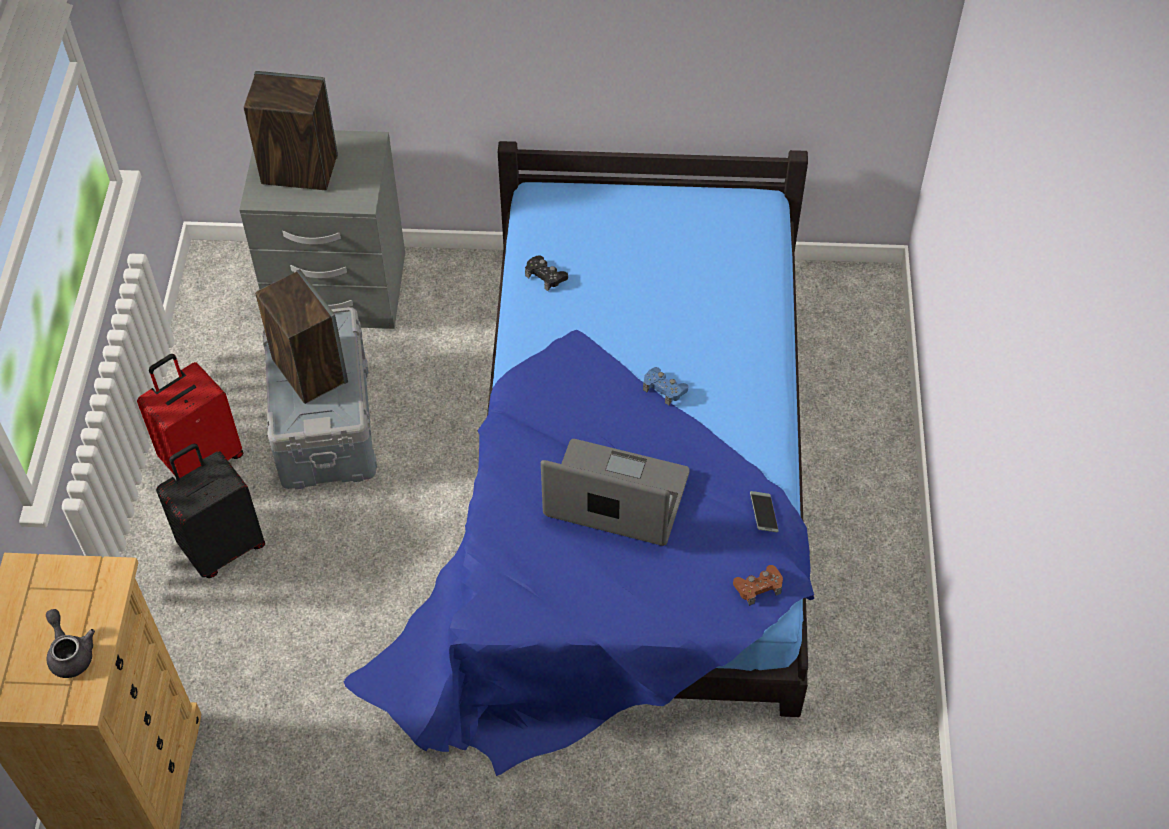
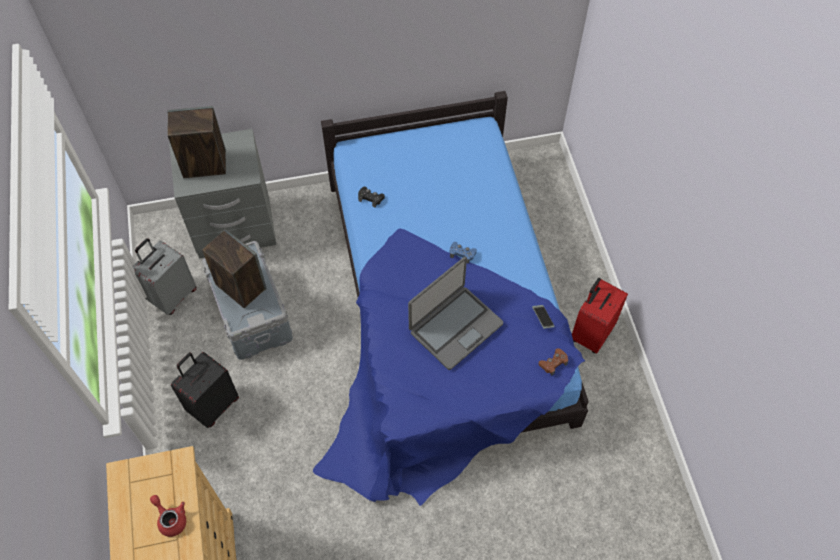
camera: 15 degrees left, 5 degrees up
(70, 653) = (171, 518): grey teapot -> red teapot
(202, 459) = (183, 352): red suitcase -> red suitcase (591, 333)
(212, 371) = (172, 295): none -> grey suitcase
(616, 497) = (455, 327): laptop -> laptop turned 135 degrees clockwise

